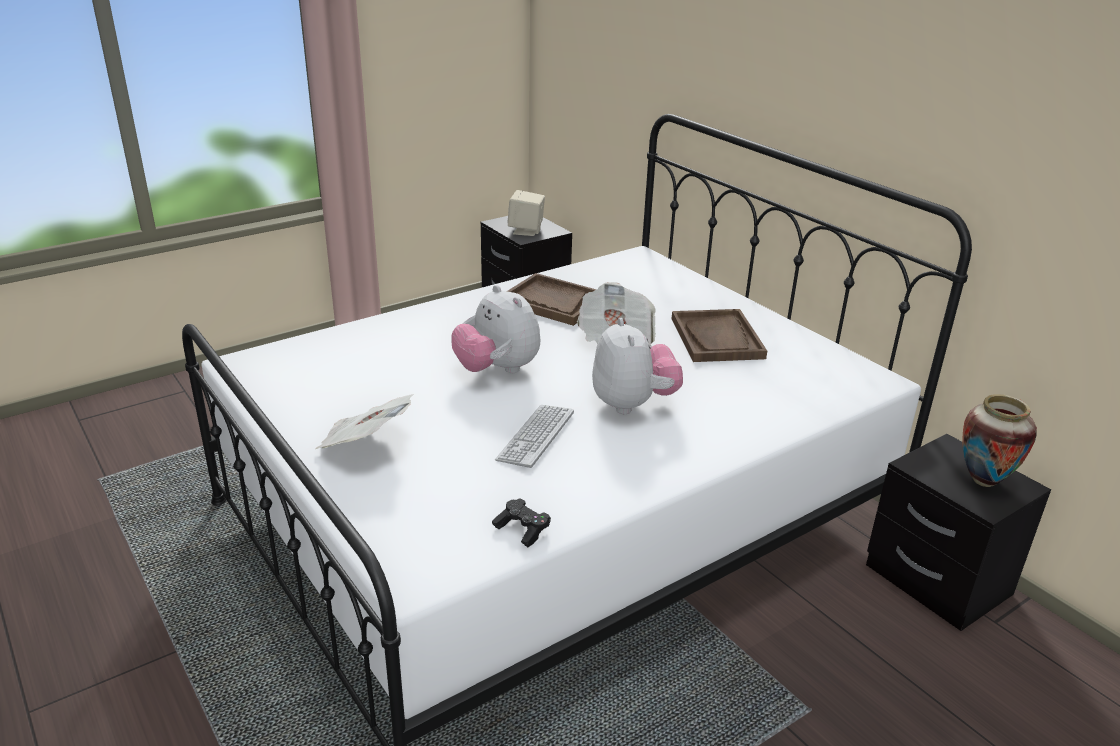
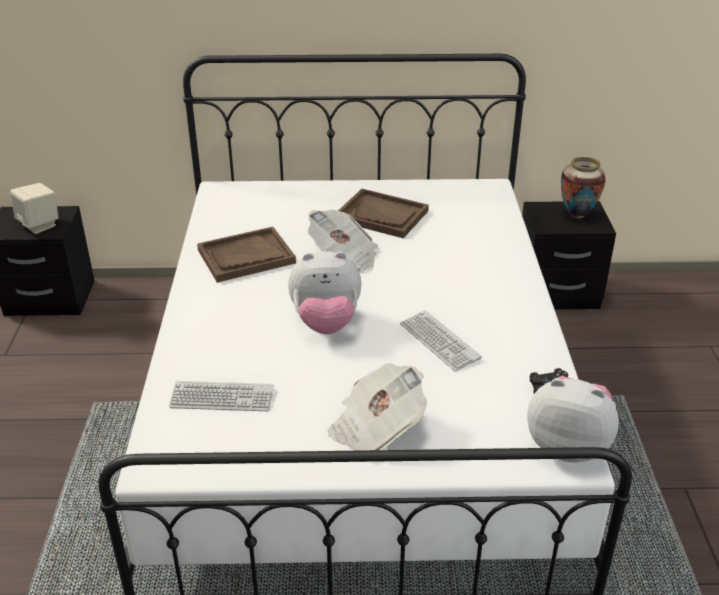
camera: 55 degrees left, 5 degrees up
(344, 360) = (222, 398): none -> keyboard
(633, 404) = (434, 284): plush toy -> plush toy (568, 445)

